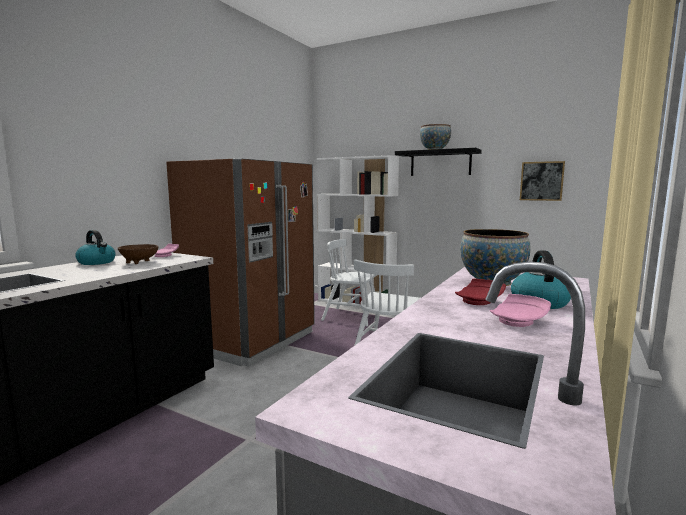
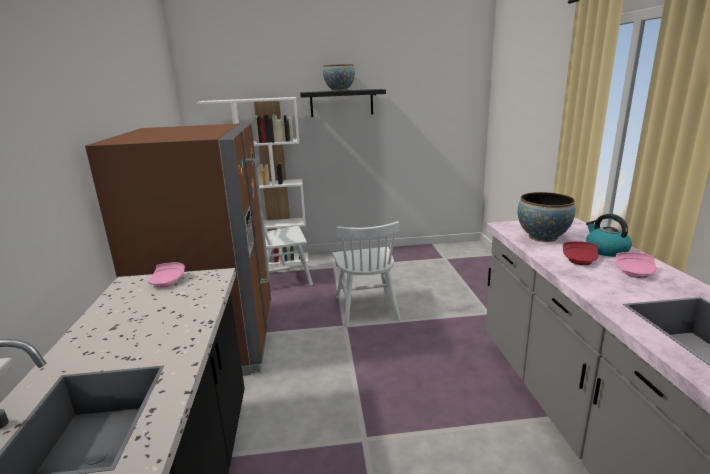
camera: 35 degrees left, 10 degrees up
(97, 262) = (106, 322): kettle -> none
(139, 262) = (169, 303): brown bowl -> none
(541, 181) = (434, 118): picture -> none

